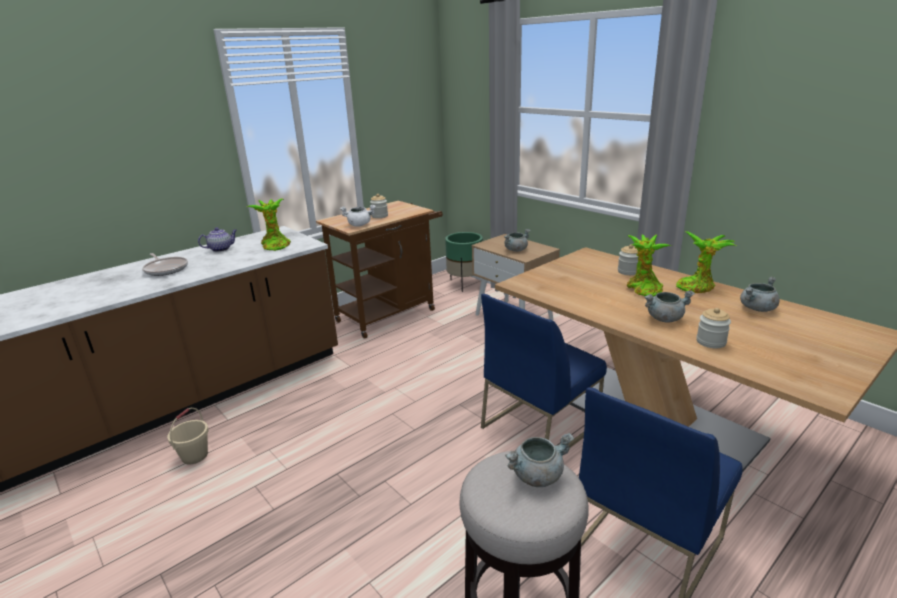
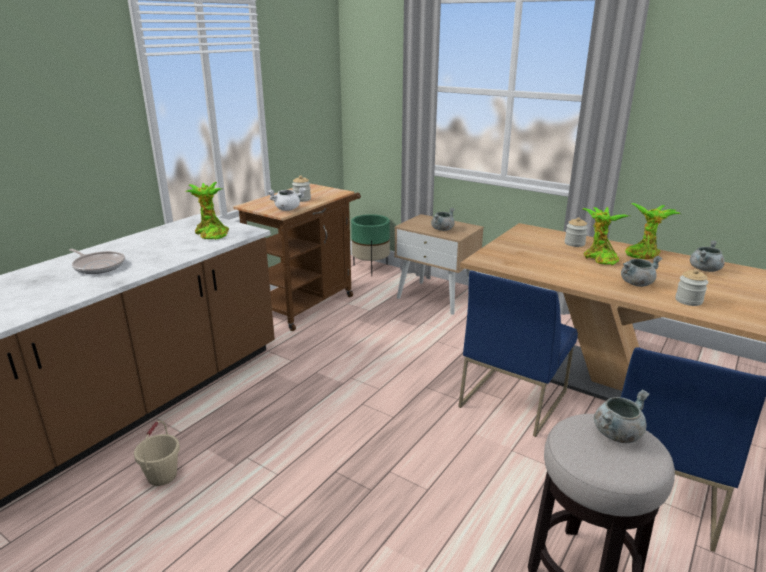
camera: 15 degrees left, 0 degrees up
(221, 249) = (148, 241): teapot -> none

